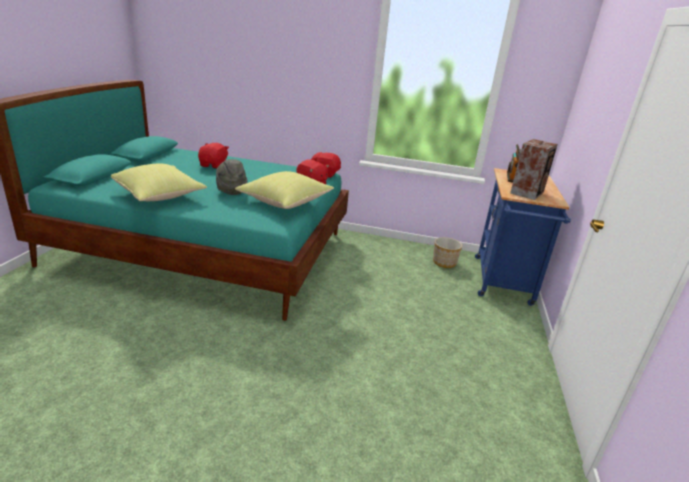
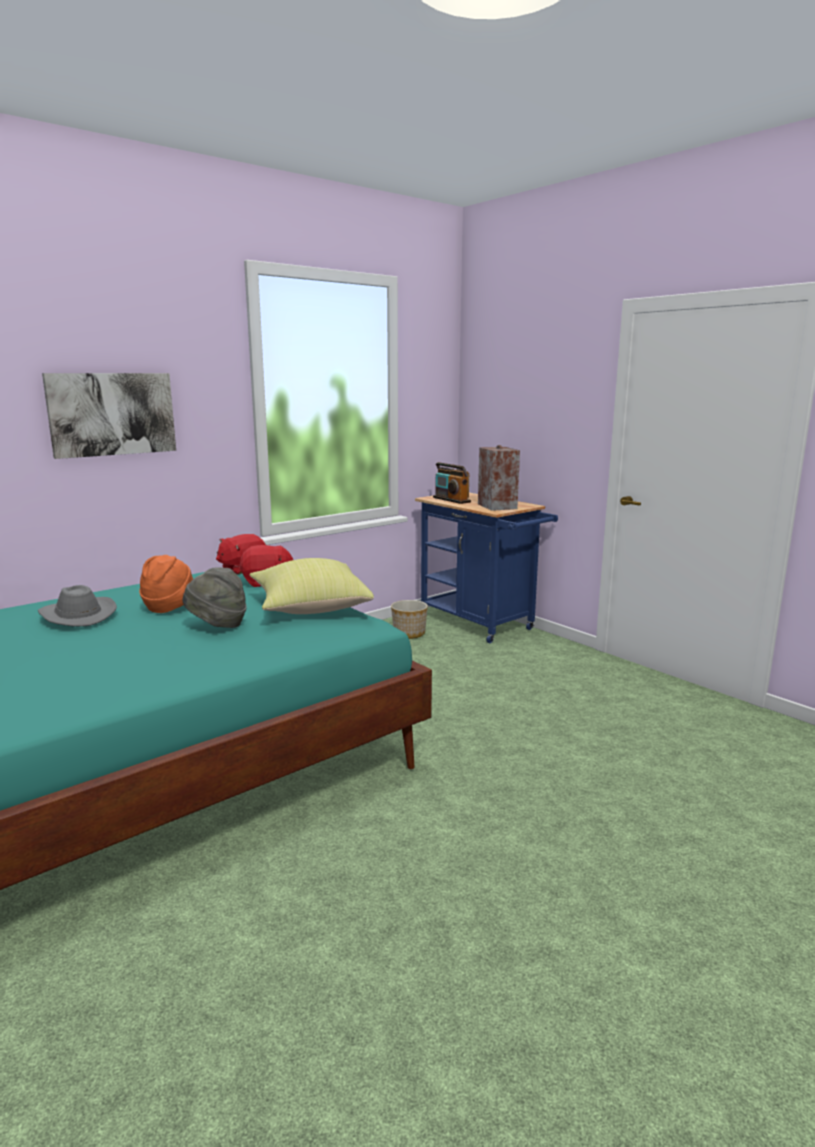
camera: 50 degrees left, 10 degrees down
(160, 196) = (143, 676): yellow pillow -> none
(214, 165) = (77, 615): red plush toy -> grey hat
(247, 176) = (169, 606): none -> orange hat
(286, 65) = (112, 414): none -> picture

